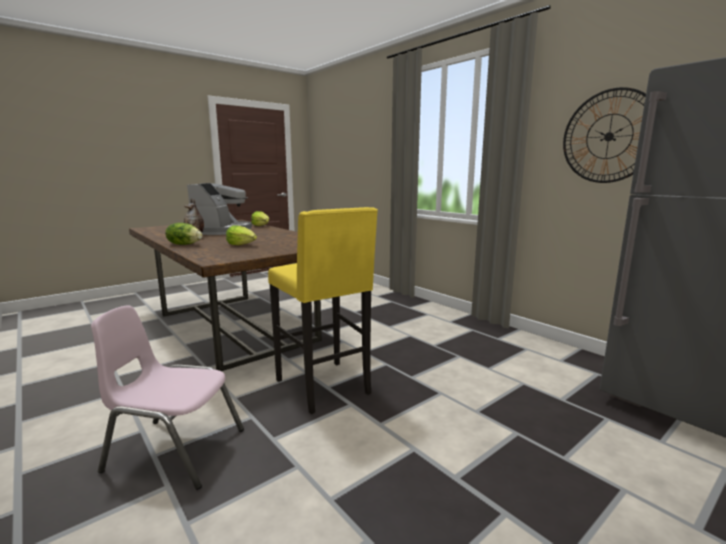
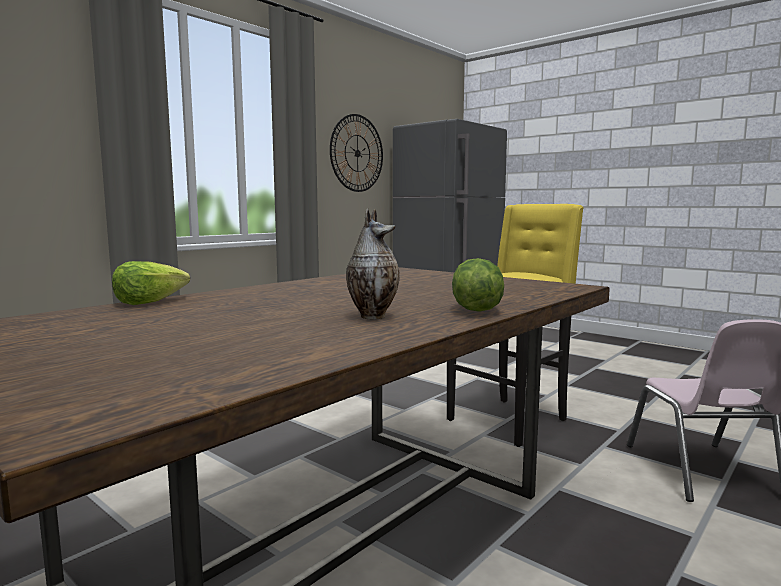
camera: 100 degrees left, 5 degrees down
(223, 231) = (252, 313): coffee machine -> none
(242, 245) = (445, 289): lettuce -> none

